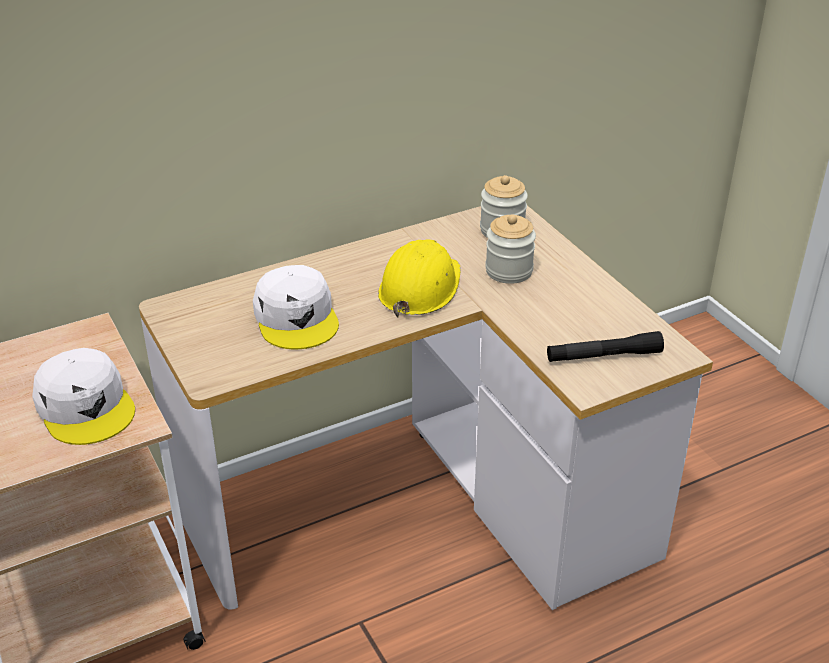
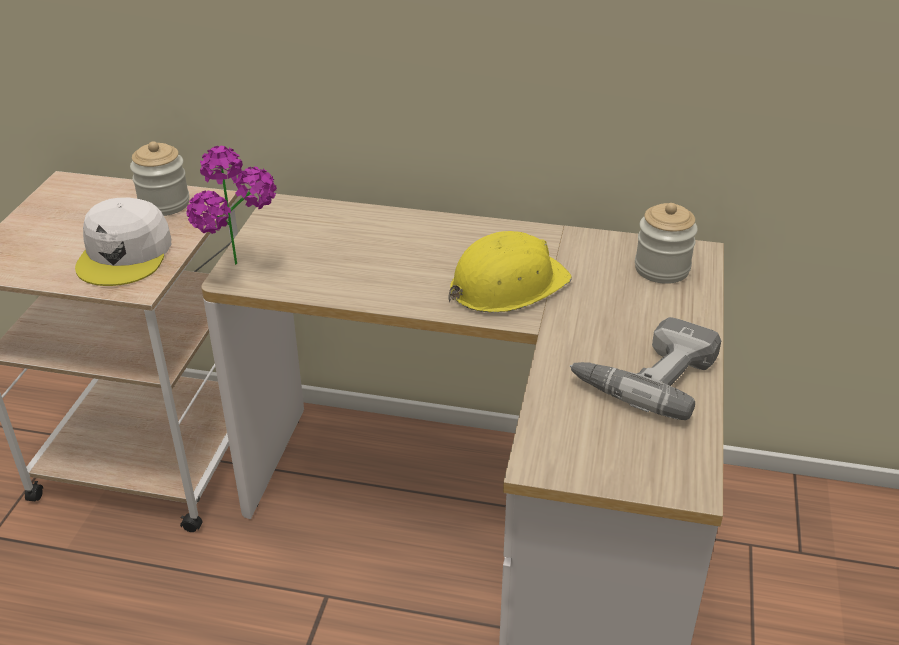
camera: 40 degrees right, 0 degrees up
(210, 371) = (242, 271): none -> potted plant
(296, 318) = (366, 261): white cap -> none
(509, 271) = (615, 310): jar -> jar (164, 204)
(577, 302) = (646, 374): none -> power drill
(603, 356) = (601, 442): black flashlight -> none

